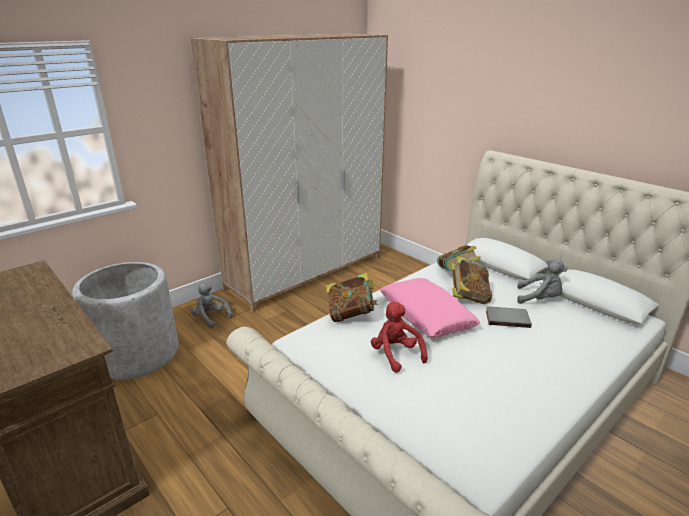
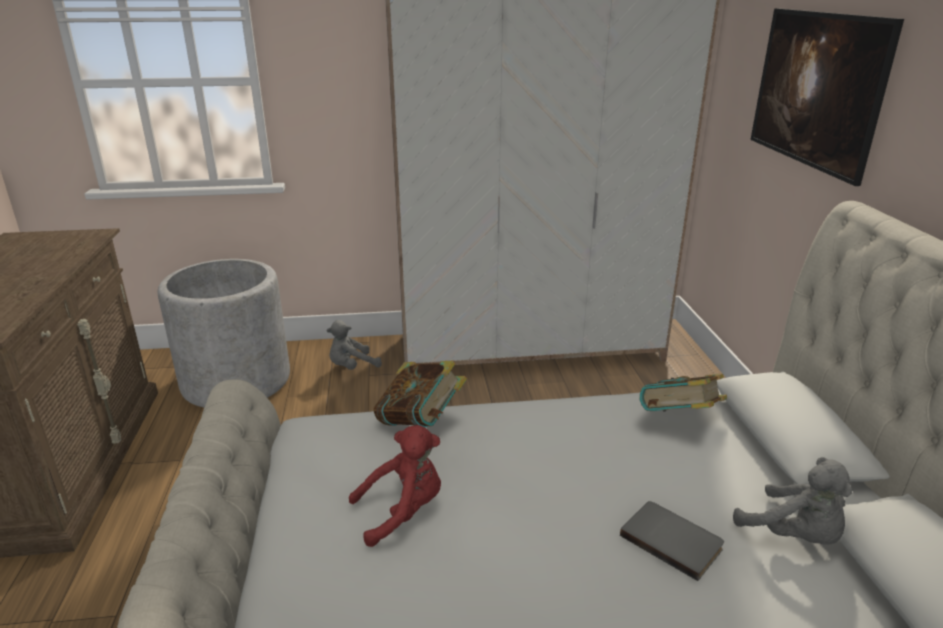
camera: 35 degrees right, 0 degrees up
(211, 318) = (352, 367): grey plush toy -> grey plush toy turned 105 degrees counterclockwise
(396, 354) = (403, 511): red plush toy -> red plush toy turned 60 degrees clockwise
(426, 315) = (530, 471): pink pillow -> none
(446, 117) = (808, 125): none -> picture
(468, 296) = (648, 470): book -> none

